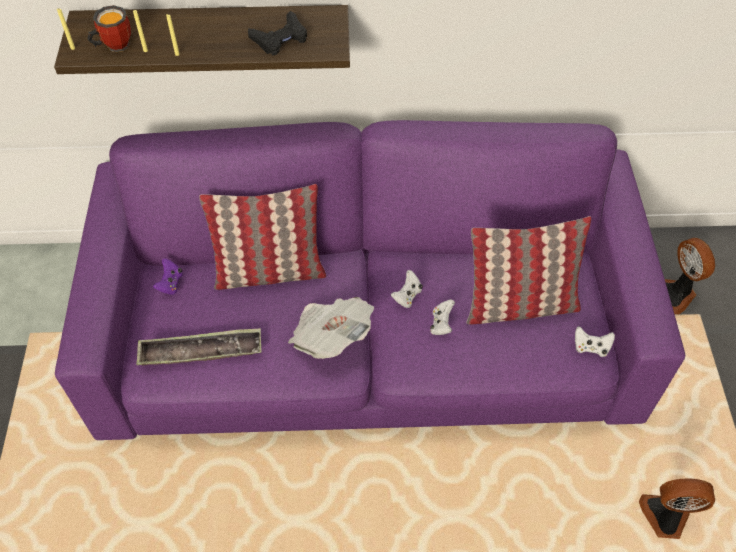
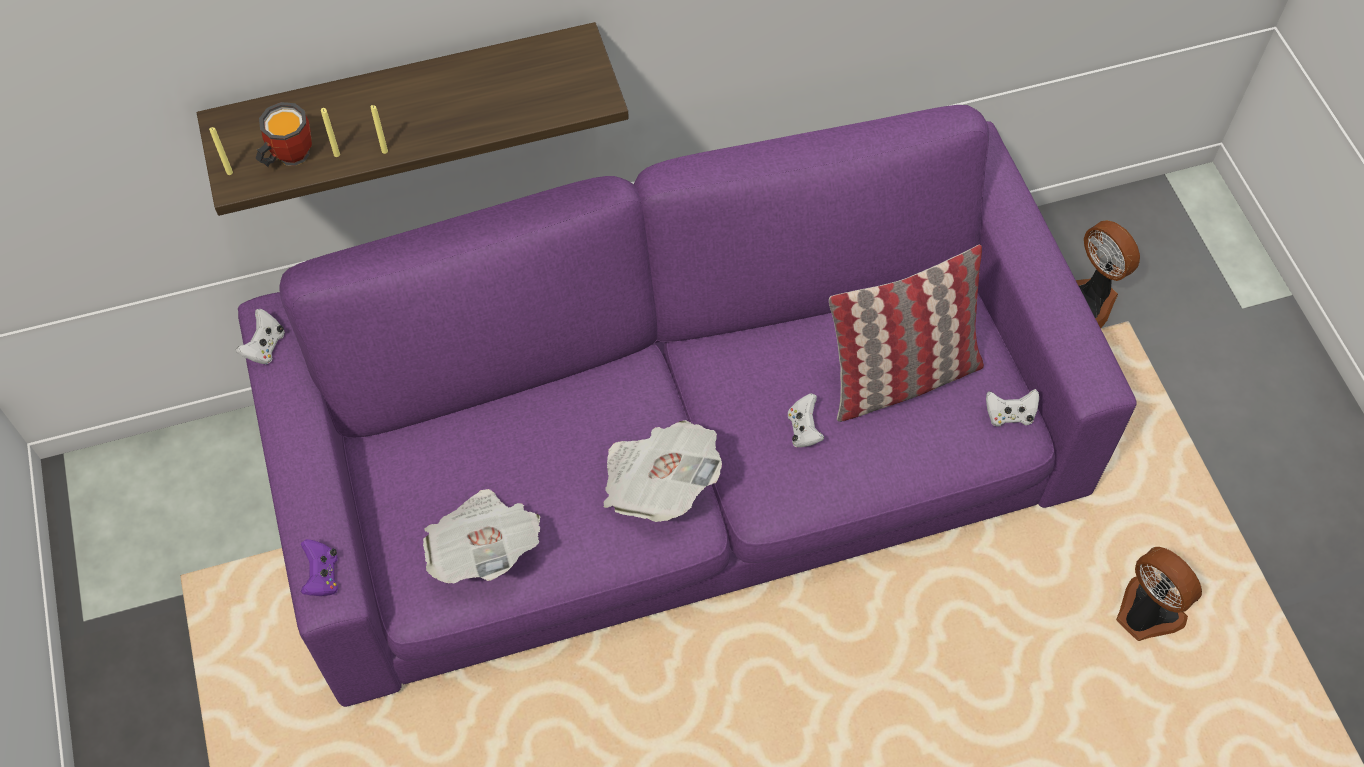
camera: 15 degrees left, 5 degrees up
(170, 284) = (402, 459): purple game controller -> purple game controller (322, 576)
(200, 351) = (484, 548): tray -> newspaper
(269, 271) = (538, 408): pillow -> none
(280, 39) = (520, 96): black game controller -> none
(407, 296) = (744, 400): white game controller -> white game controller (265, 346)
(665, 517) = (1145, 614): fan -> fan turned 60 degrees clockwise

